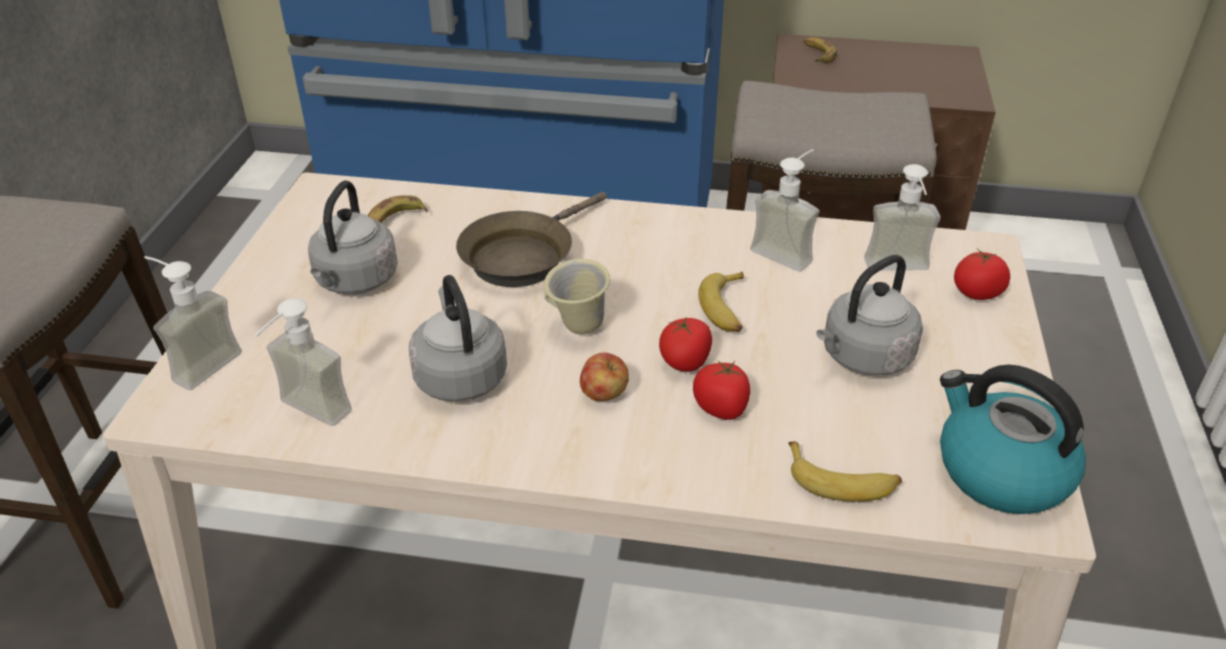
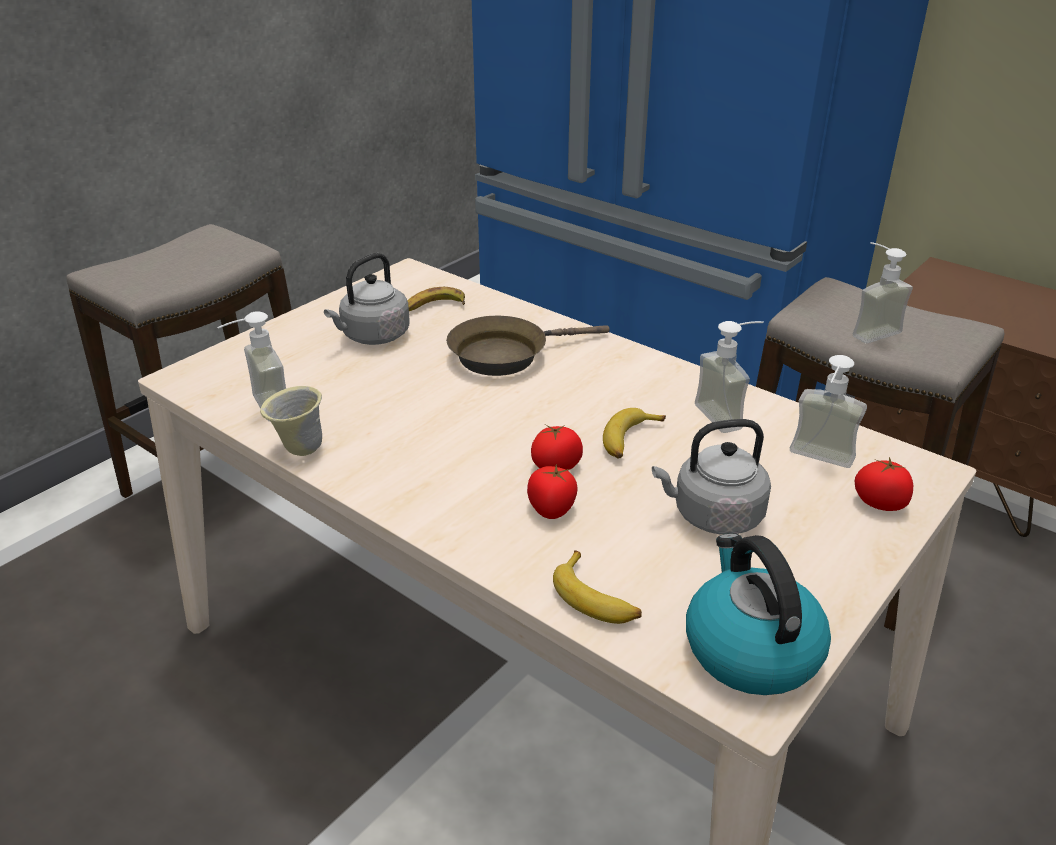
camera: 30 degrees right, 5 degrees down
(198, 362) = (229, 355): soap dispenser -> soap dispenser (869, 330)
(459, 376) = (381, 419): grey kettle -> none
(578, 329) = (497, 416): beige mug -> beige mug (299, 450)
(604, 395) = (470, 467): apple -> none
(817, 54) = (954, 282): banana -> none

